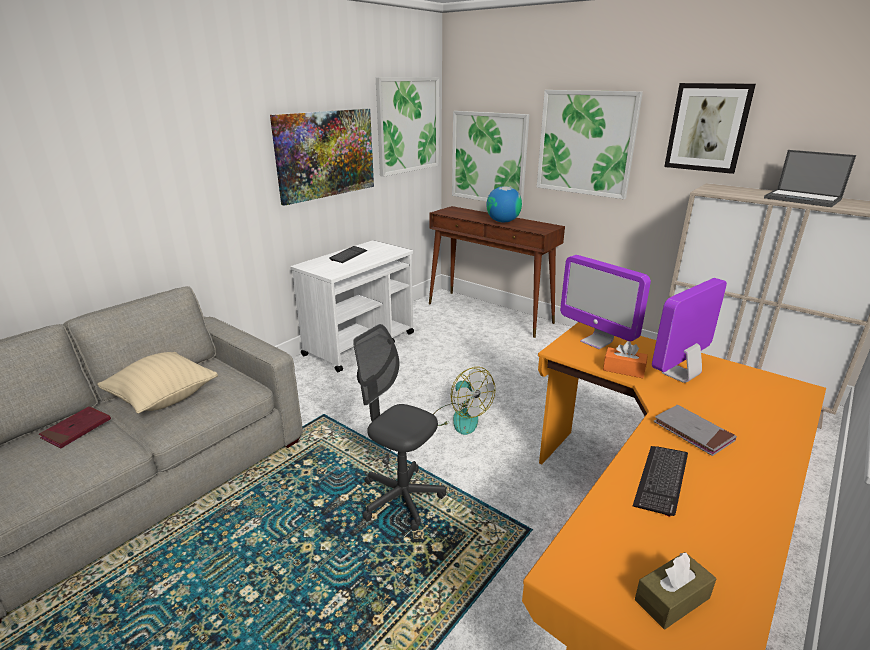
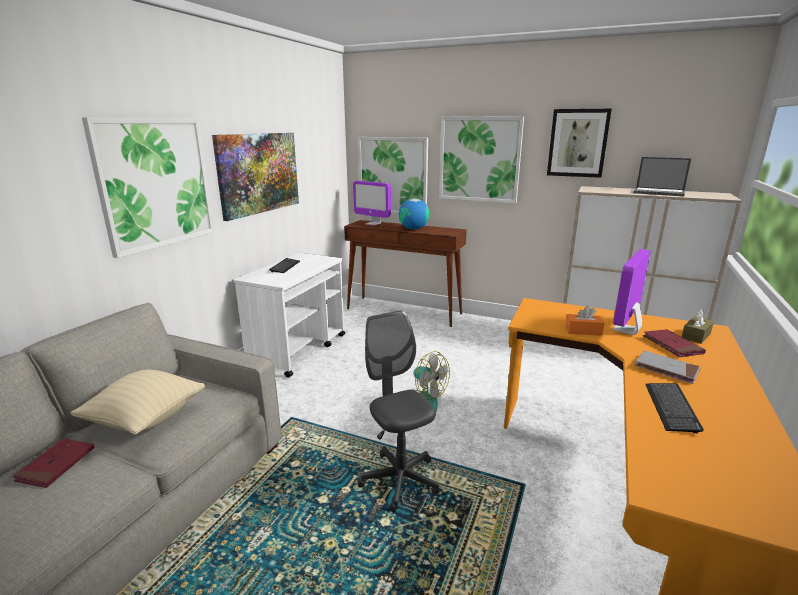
camera: 15 degrees left, 5 degrees down
(401, 498) = (400, 480): grey office chair -> grey office chair turned 45 degrees clockwise
(408, 125) = (322, 149): picture -> picture (156, 183)
(596, 342) = (547, 313): monitor -> monitor (373, 224)
(672, 599) = (746, 494): brown tissue box -> brown tissue box (696, 336)
(725, 403) = (672, 345): none -> red book

